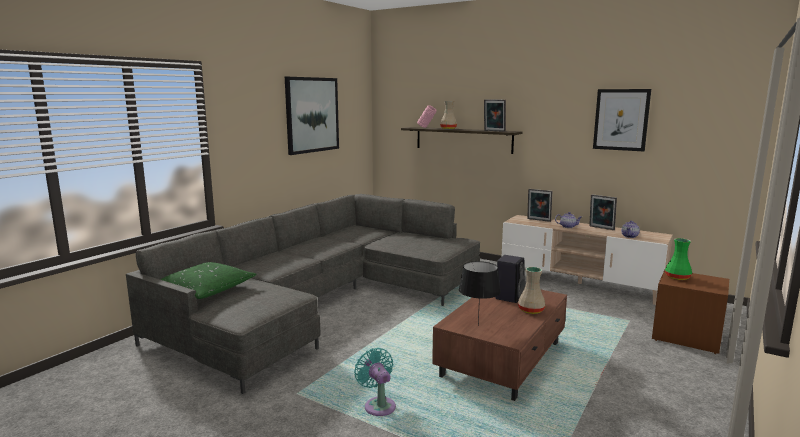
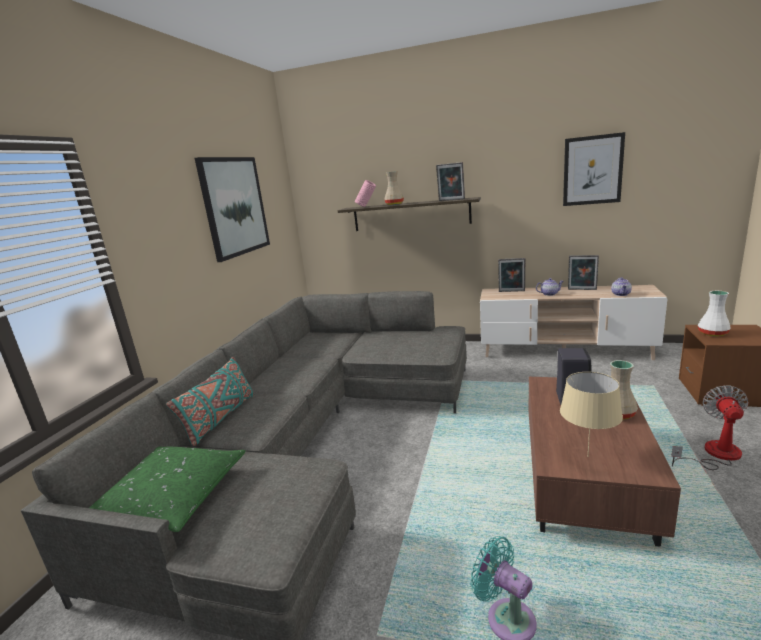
camera: 15 degrees left, 5 degrees up
(256, 261) = (220, 418): none -> turquoise pillow
(477, 325) = (587, 456): black table lamp -> beige table lamp
(622, 368) = (714, 454): none -> fan
(678, 277) = (713, 333): green vase -> white vase

